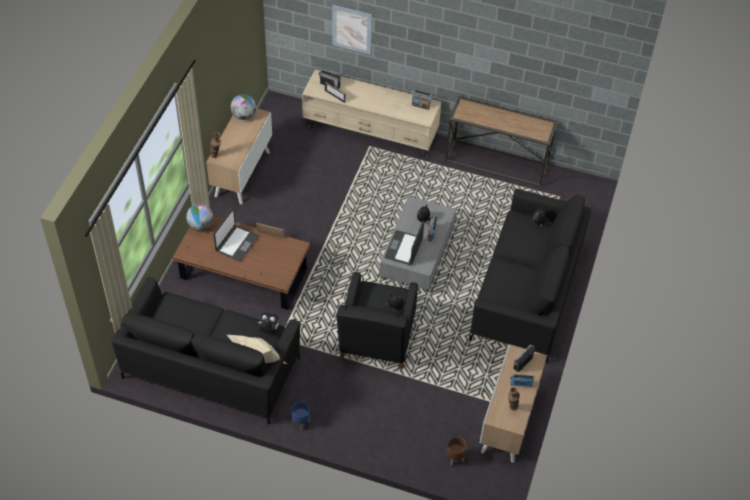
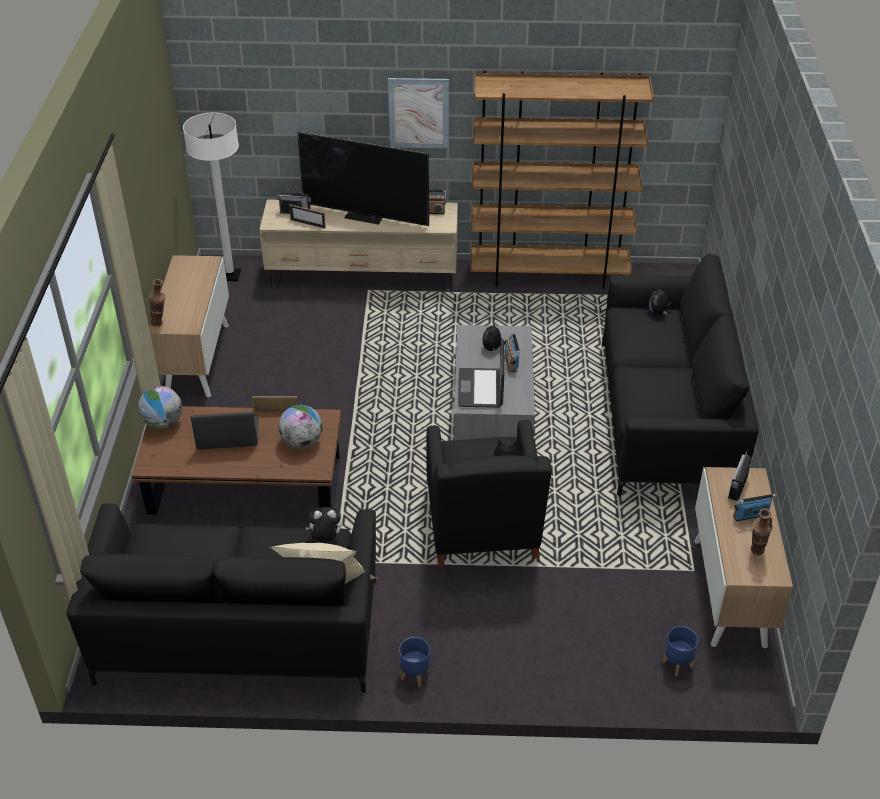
camera: 15 degrees left, 10 degrees down
(236, 243) = (228, 434): laptop -> laptop turned 105 degrees counterclockwise
(244, 116) = (185, 268): globe -> globe (302, 442)
(283, 112) = (230, 275): none -> white floor lamp
(352, 29) = (315, 117): picture -> picture (418, 113)
(375, 98) = (365, 216): none -> television
(455, 457) = (677, 663): brown planter -> blue planter
(497, 162) = (549, 274): console table -> brown bookcase

